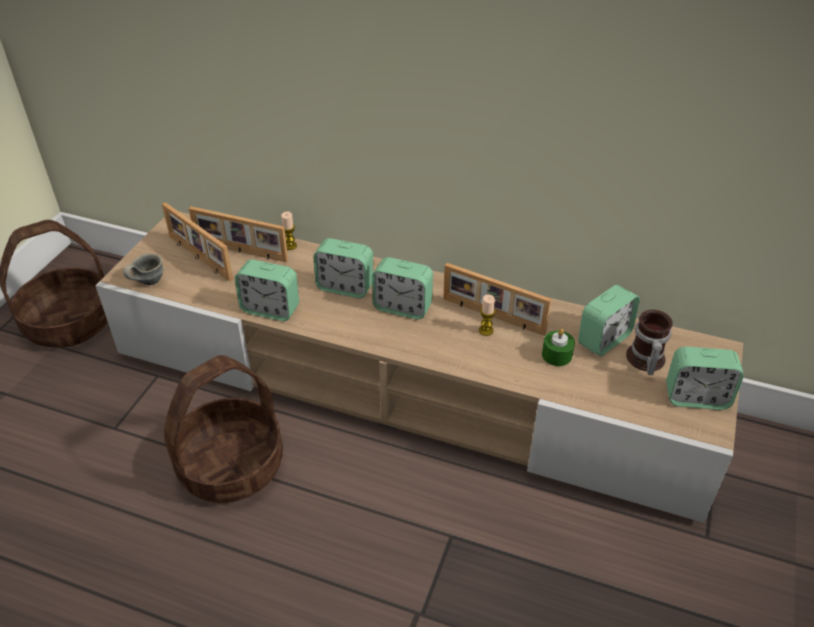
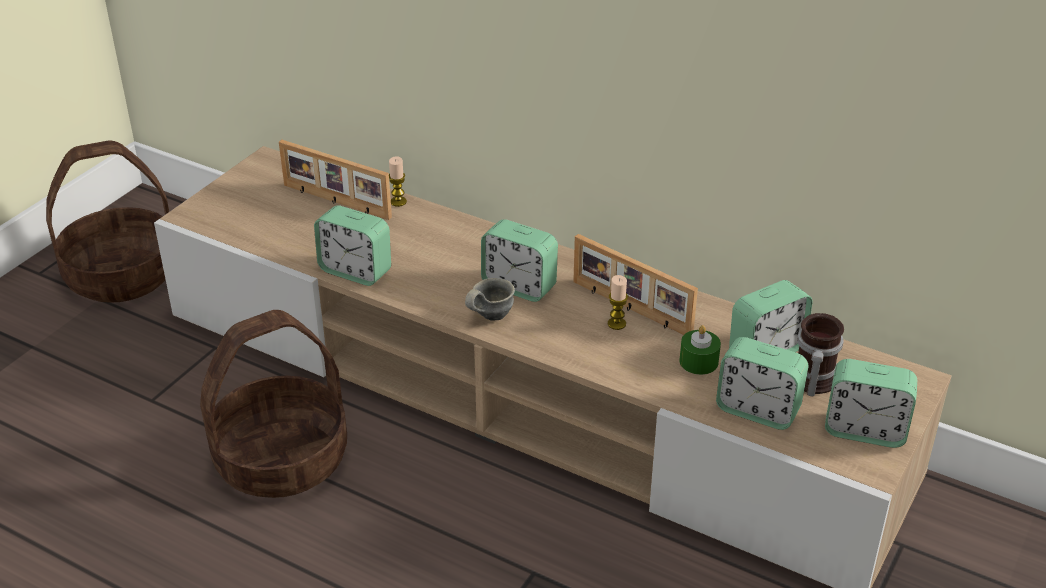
camera: 10 degrees right, 5 degrees down
(147, 282) = (215, 225): grey mug -> grey mug (488, 316)
(199, 258) = (283, 204): picture frame -> none
(345, 287) = (454, 255): alarm clock -> alarm clock (757, 410)

